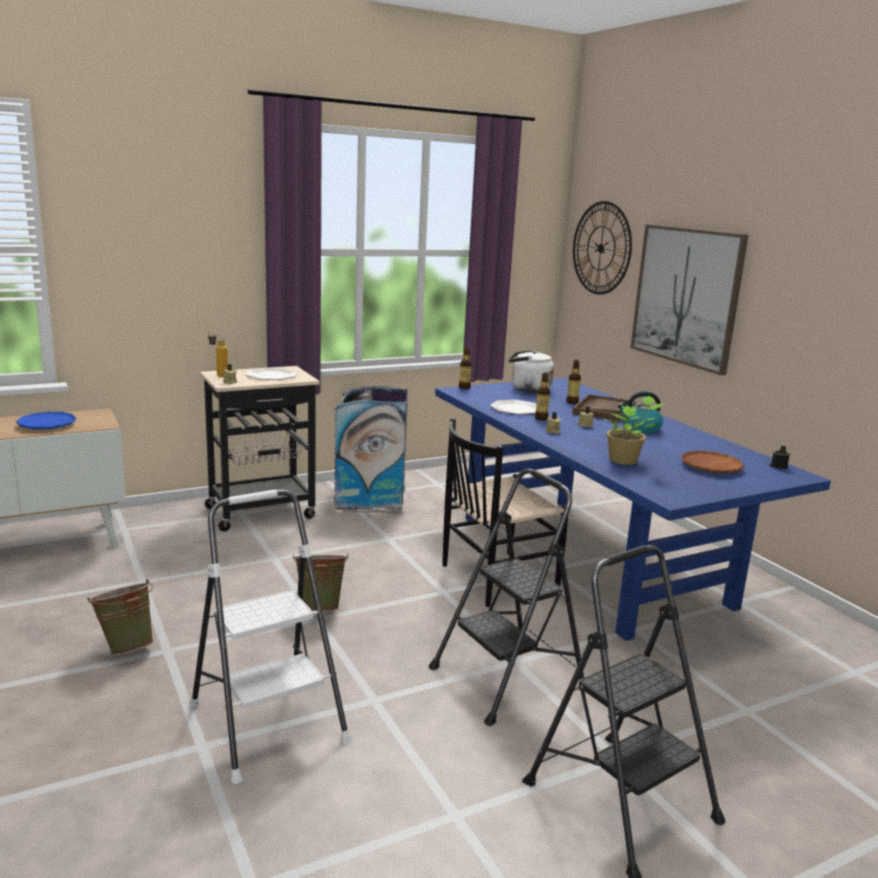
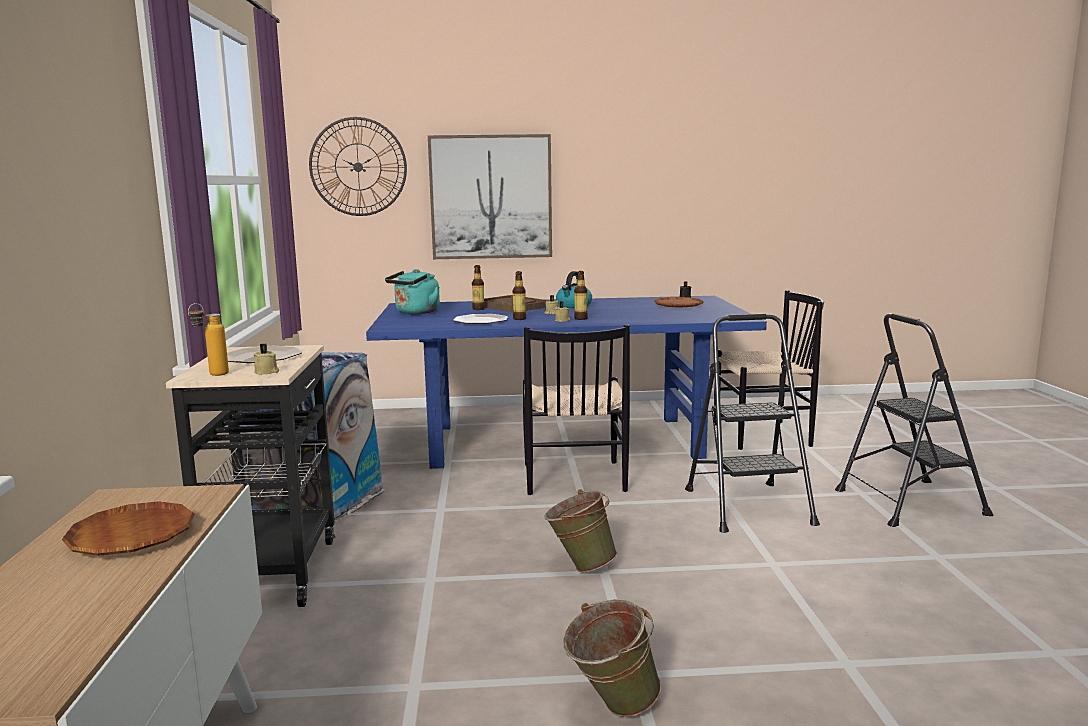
camera: 65 degrees left, 5 degrees down
(47, 425) = (132, 536): blue plate -> brown plate
(267, 718) = (797, 620): white step ladder -> none
(464, 388) = (382, 325): bottle -> bottle (581, 318)
(528, 389) = (415, 312): white kettle -> turquoise kettle
(625, 461) = (654, 316): potted plant -> none
(759, 675) = (766, 435): none -> black chair

